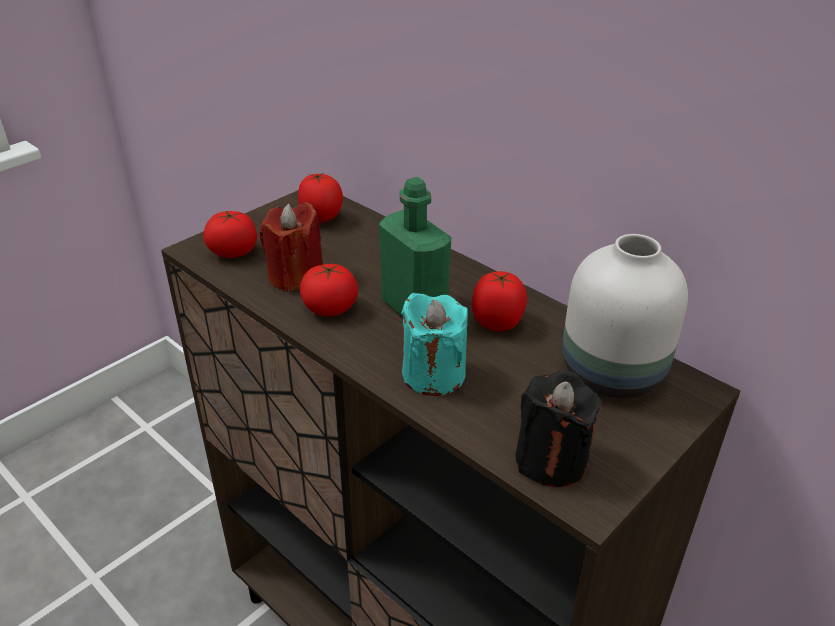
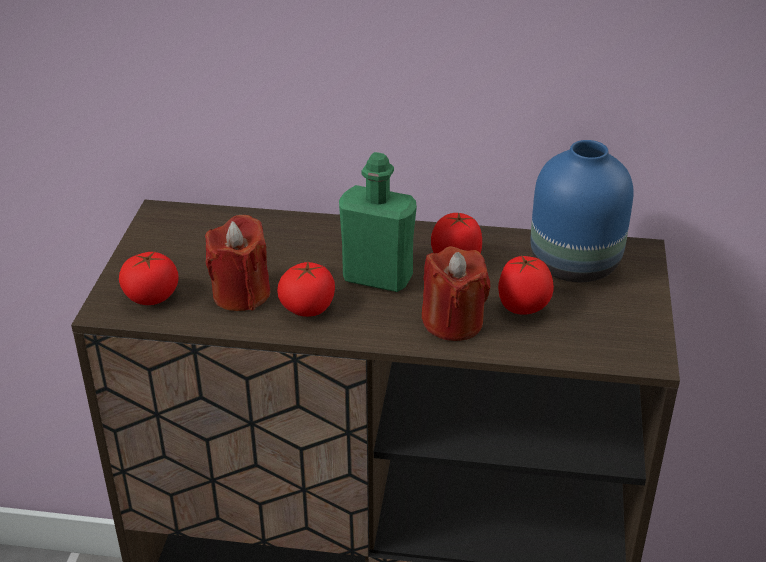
camera: 35 degrees left, 0 degrees up
(321, 219) = (198, 233): tomato -> tomato (523, 308)
(433, 374) = (453, 322): turquoise candle -> red candle
(551, 460) = (598, 343): black candle -> none
(608, 373) = (572, 264): white vase -> blue vase

